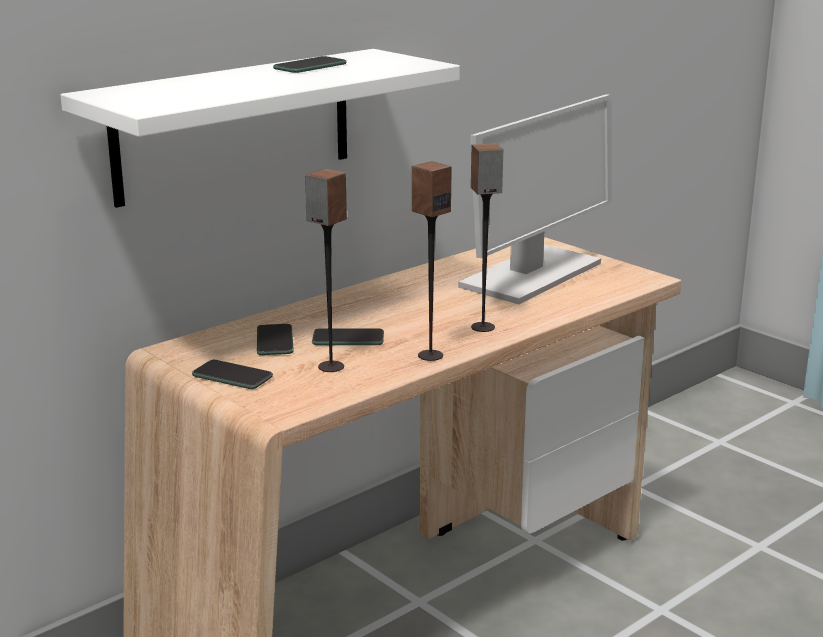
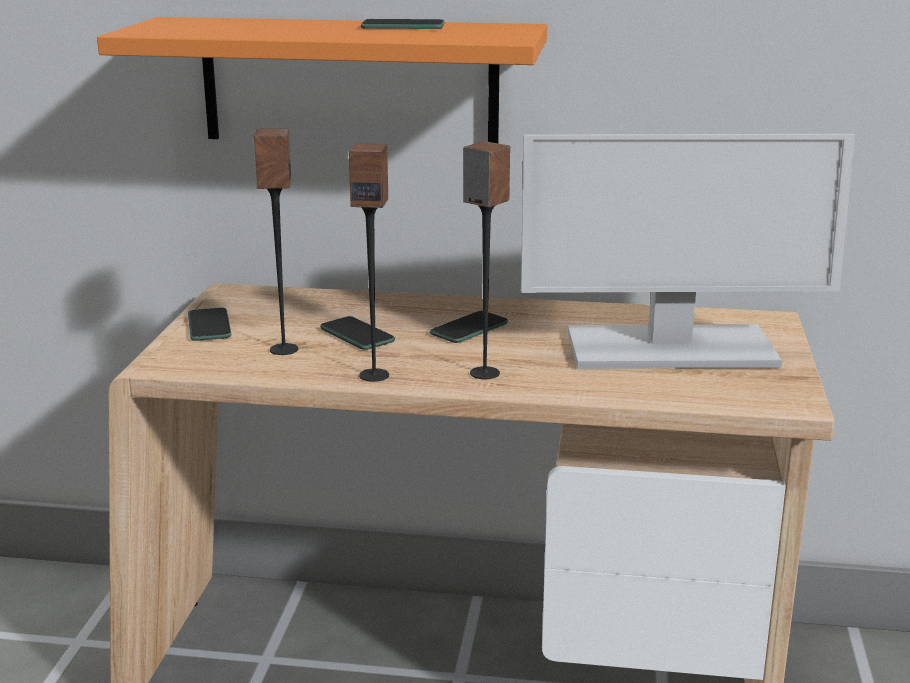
camera: 50 degrees right, 0 degrees up
(234, 125) = (349, 82): white shelf -> orange shelf
(274, 341) = (306, 314): phone -> phone (469, 329)

